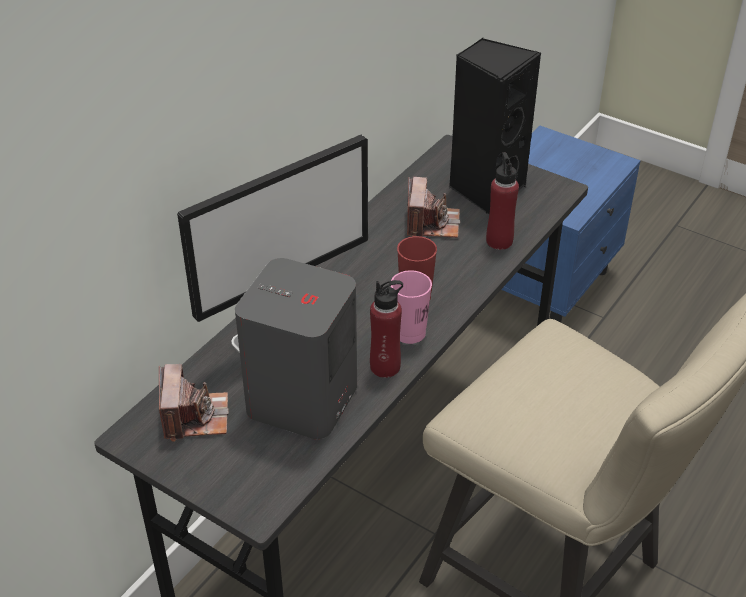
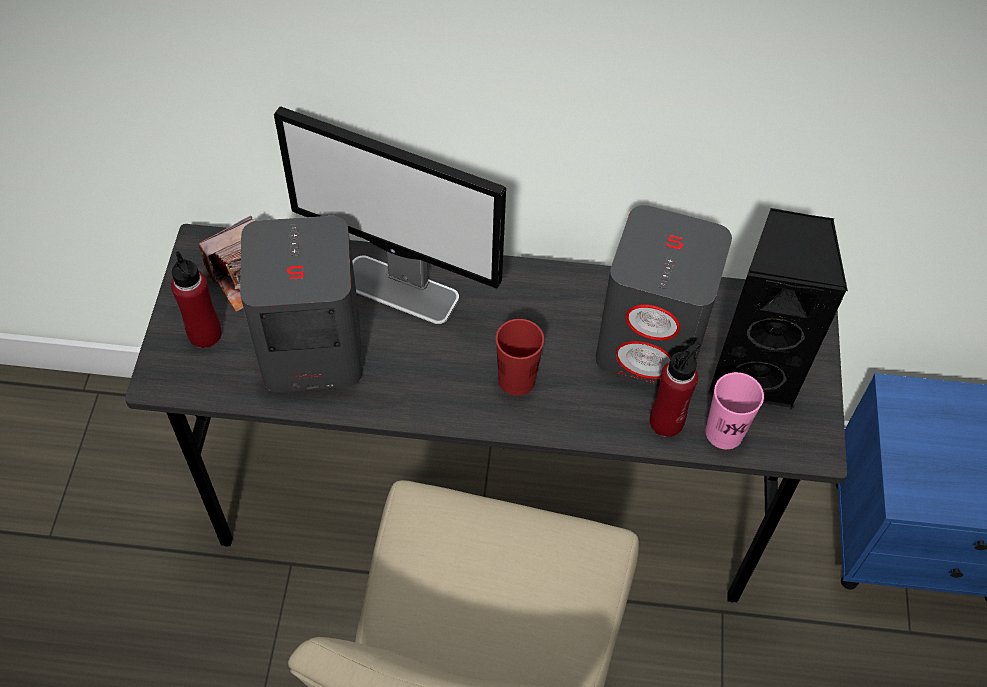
camera: 60 degrees right, 15 degrees up
(385, 367) = (395, 398): red bottle -> red bottle (205, 334)
(409, 333) = (458, 398): pink cup -> pink cup (724, 433)
(432, 223) = (652, 344): camera -> grey speaker

